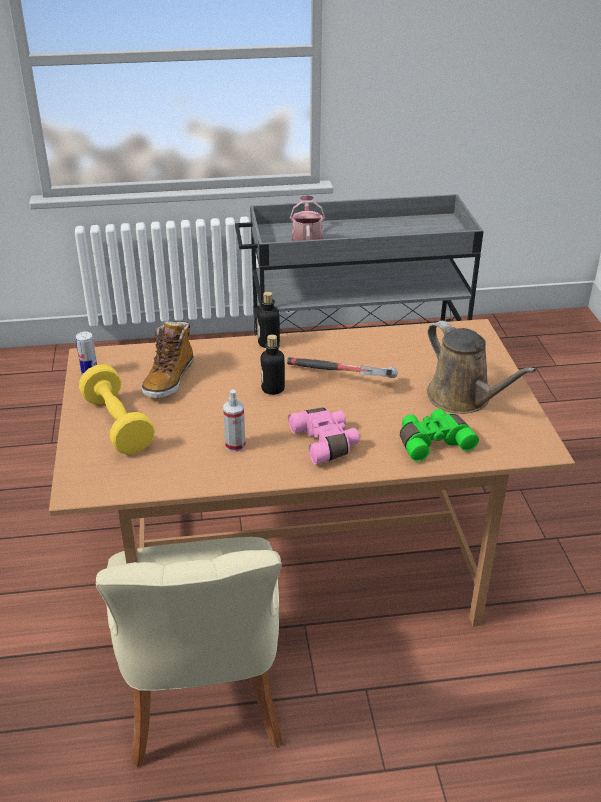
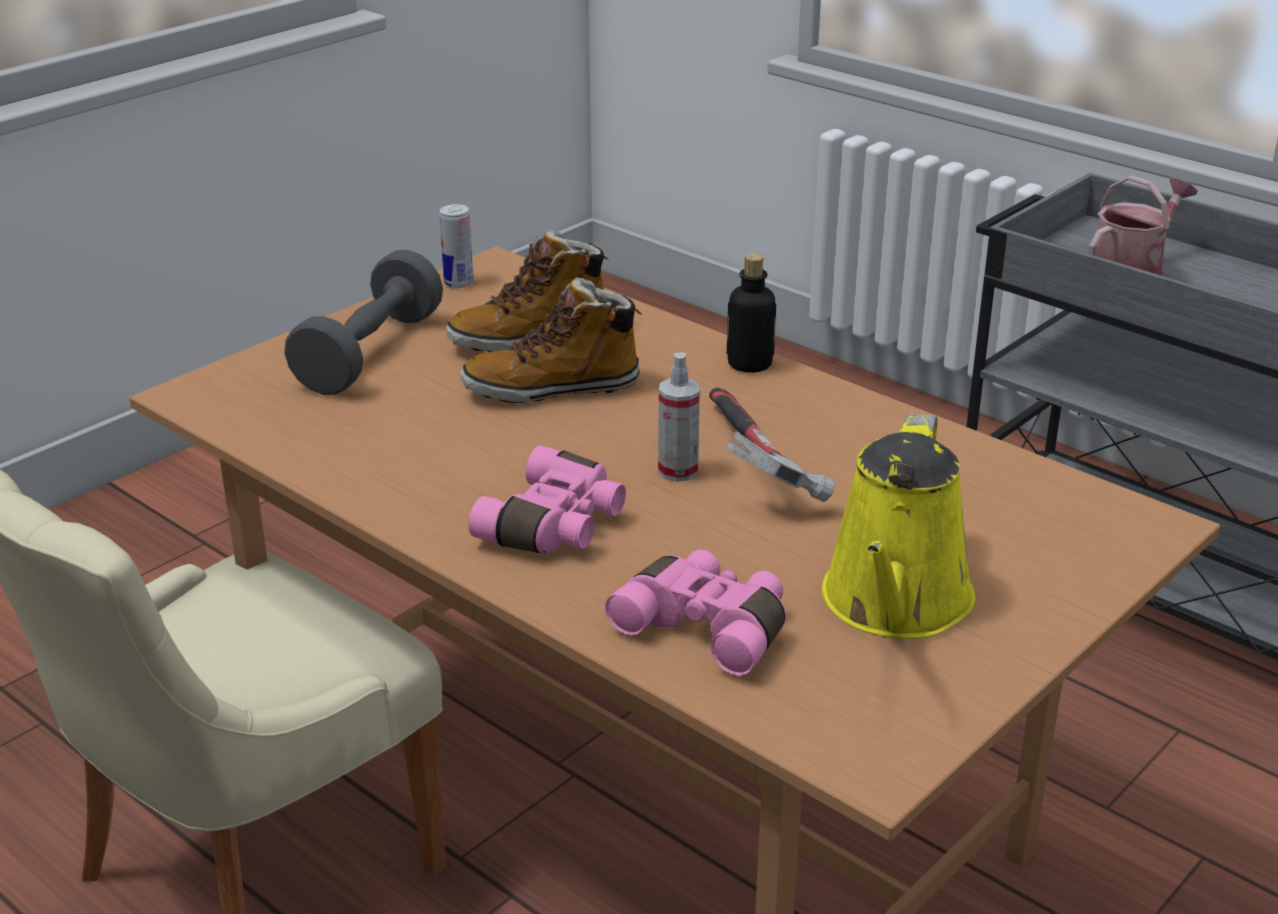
camera: 50 degrees right, 5 degrees down
(118, 424) = (370, 353): yellow dumbbell -> grey dumbbell
(220, 394) = (553, 388): none -> boot
(235, 445) = (441, 455): spray bottle -> spray bottle (678, 471)
(273, 388) = (632, 420): bottle -> none
(432, 442) = (708, 627): green binoculars -> pink binoculars
(463, 398) = (895, 604): brown watering can -> yellow watering can

